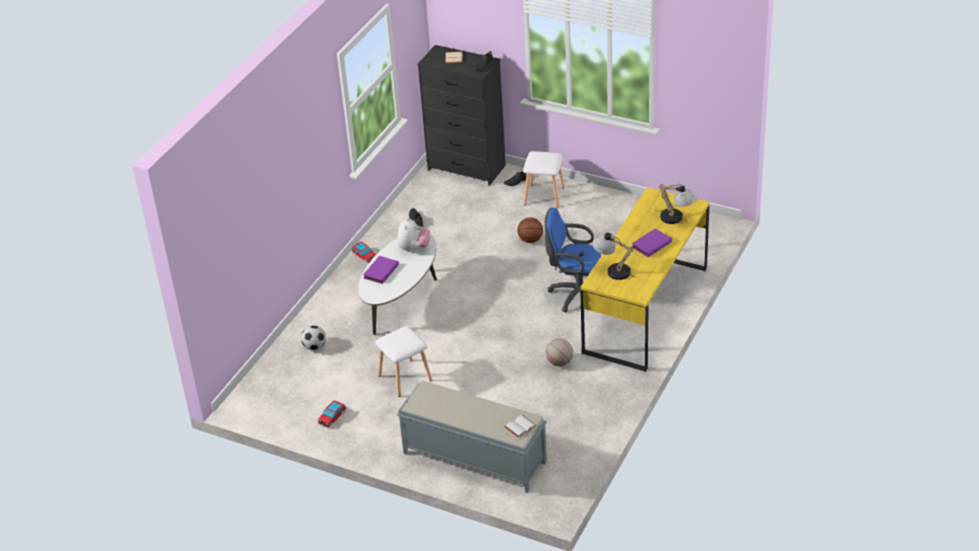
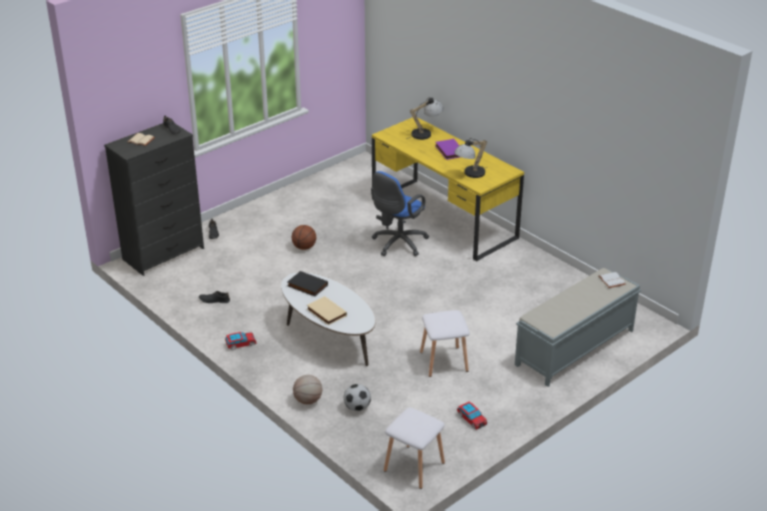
camera: 70 degrees left, 5 degrees down
(380, 271) = (325, 313): purple book -> beige book
(413, 248) = (306, 286): plush toy -> black book
(544, 195) = (248, 225): white stool -> white stool (413, 466)
(559, 362) = (480, 274): basketball -> basketball (308, 400)

